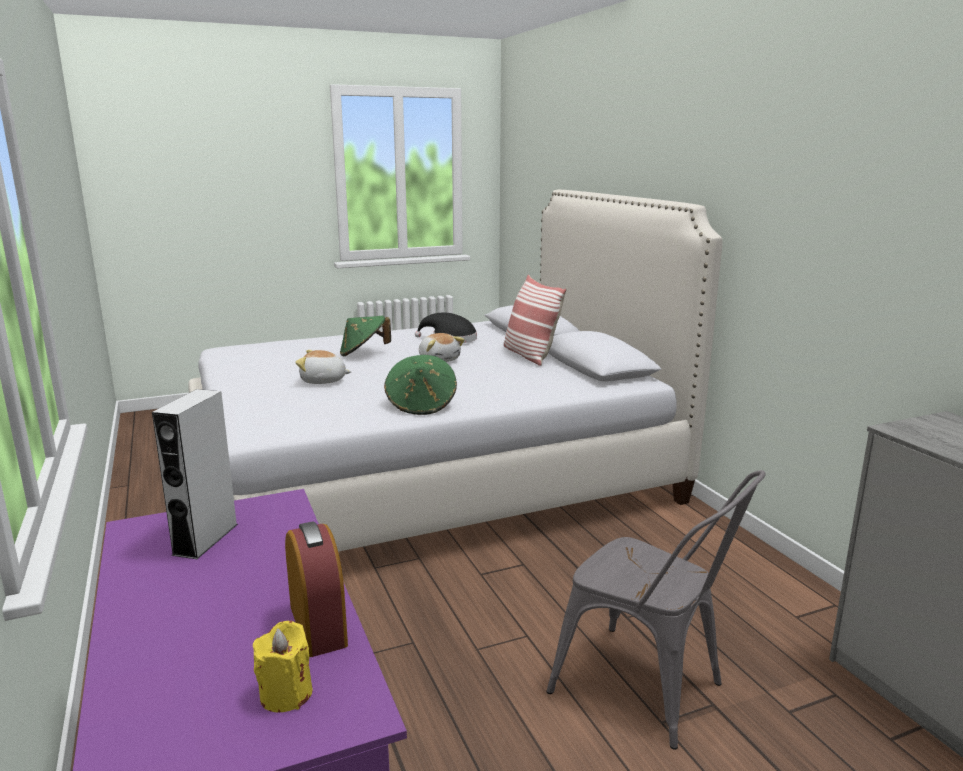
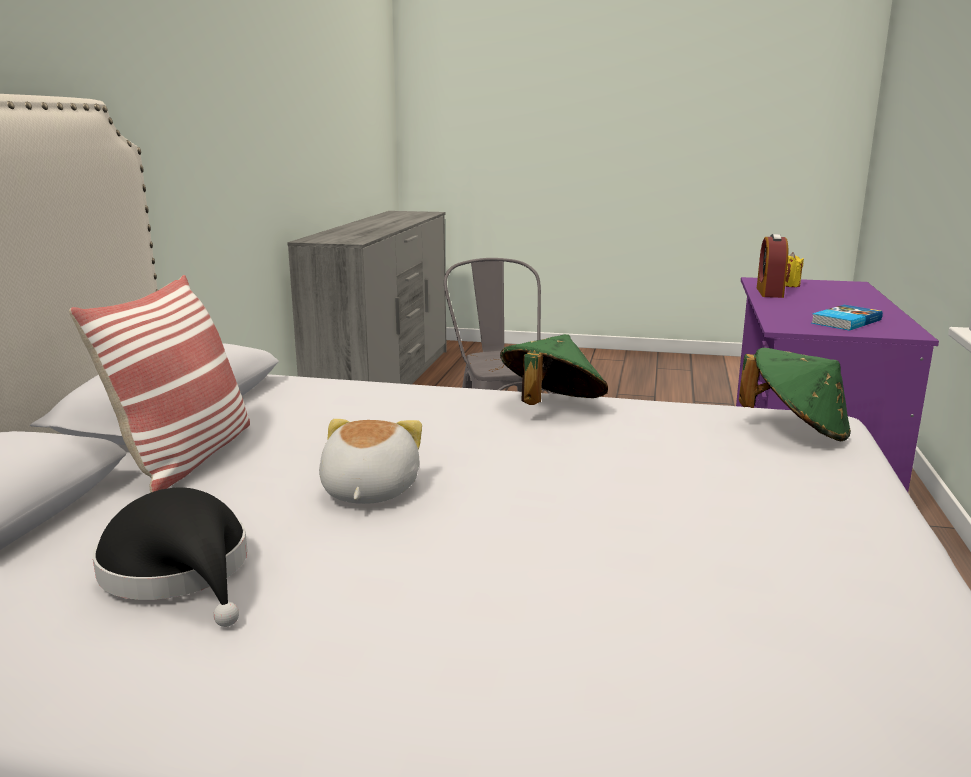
camera: 145 degrees left, 0 degrees up
(205, 539) = (844, 321): grey speaker -> book
(323, 381) = (671, 495): plush toy -> none
(363, 353) = (502, 562): green hat -> green hat (796, 429)

